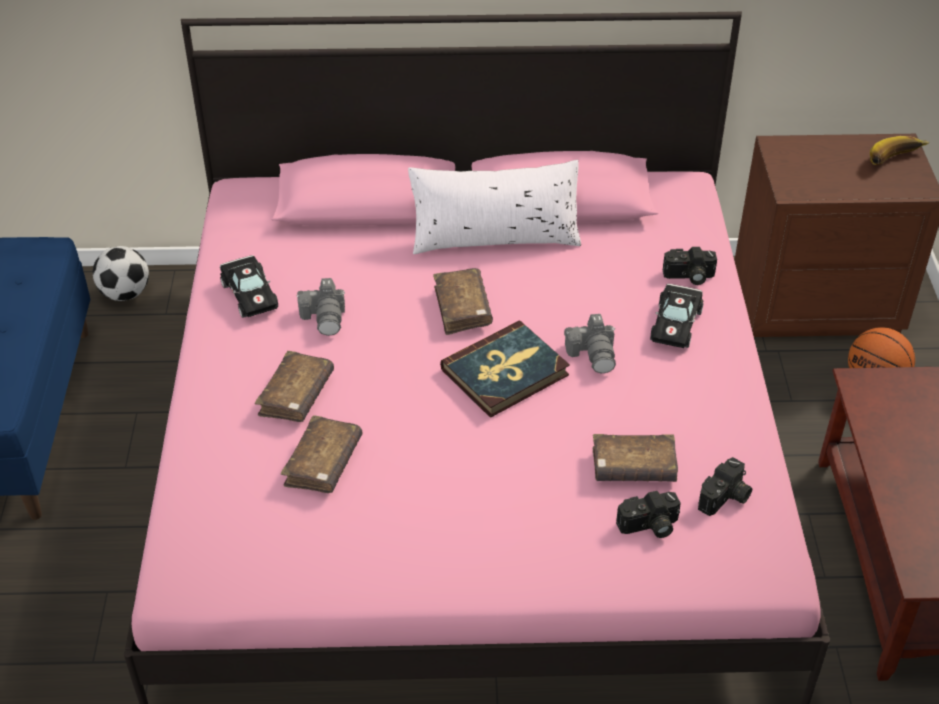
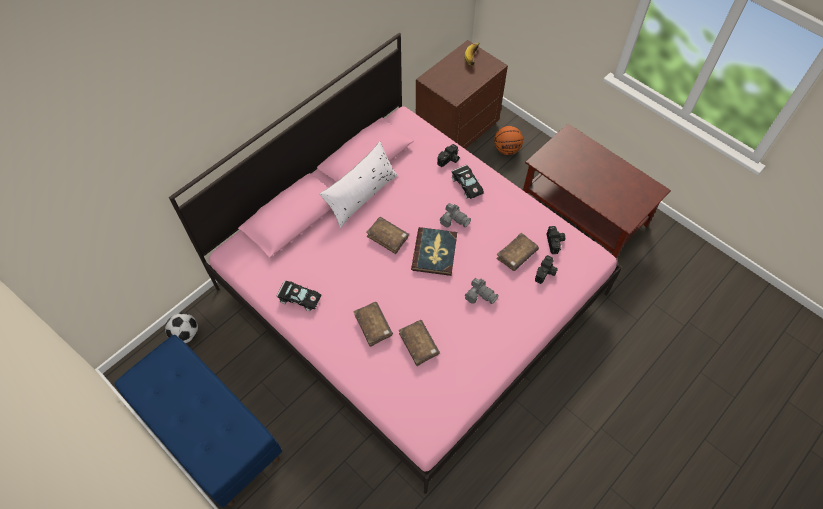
camera: 45 degrees left, 15 degrees up
(325, 317) = (341, 283): camera -> camera (480, 295)

